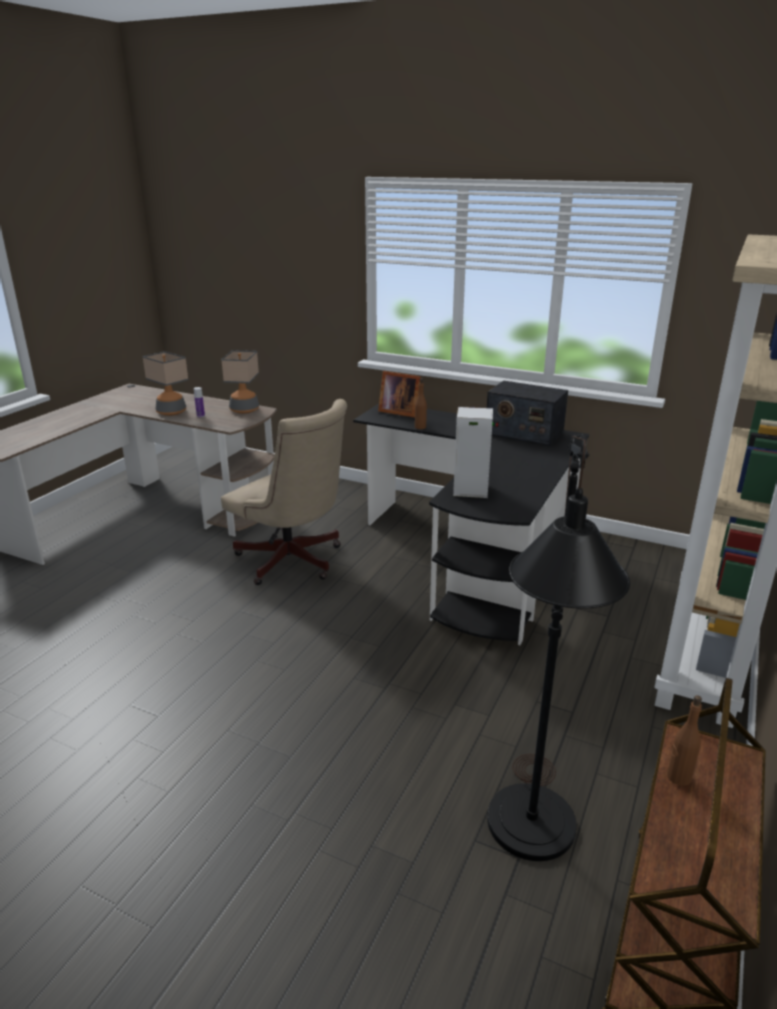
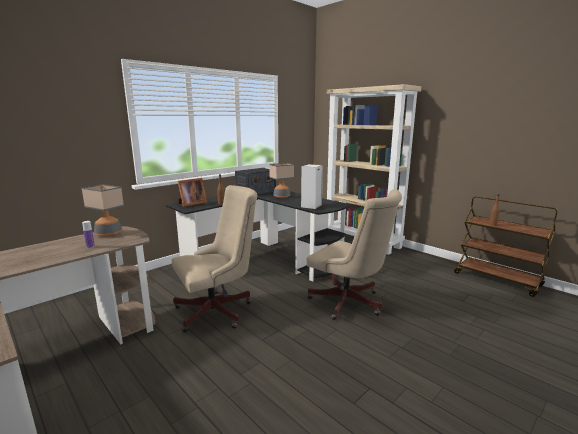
camera: 70 degrees left, 10 degrees down
(171, 412) = (54, 256): table lamp -> table lamp (281, 196)
(372, 672) = (349, 303): none -> beige office chair
(529, 845) = (462, 291): black floor lamp -> none

